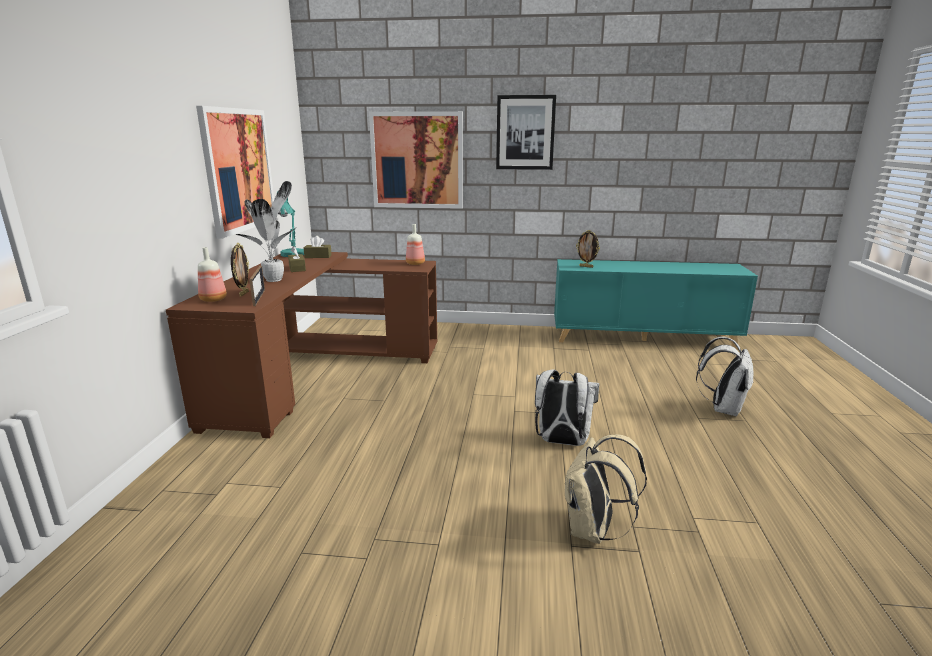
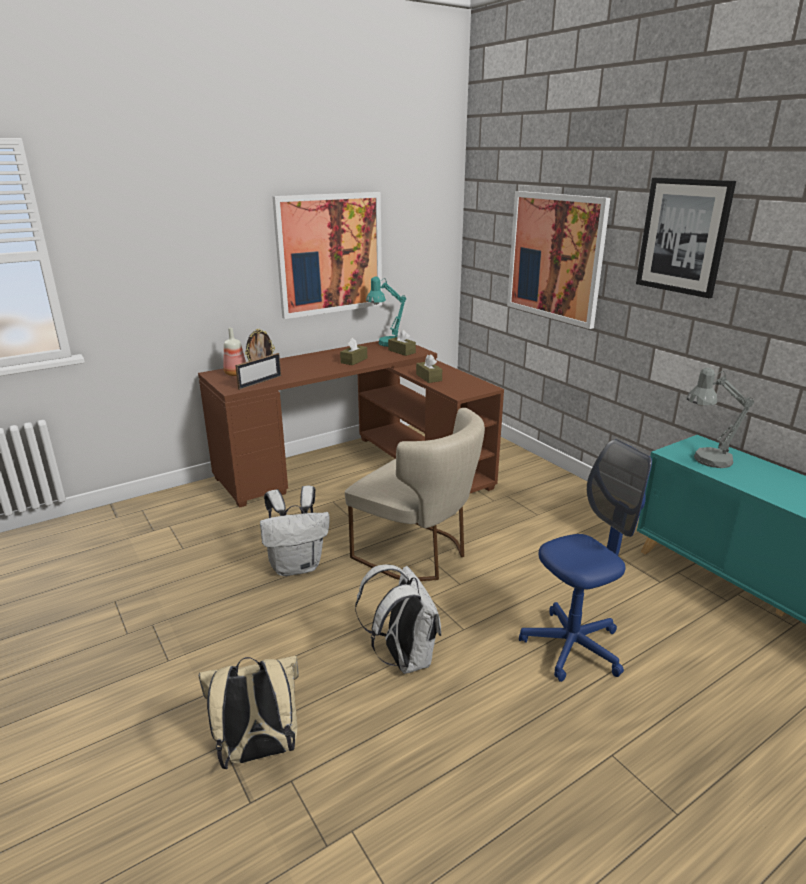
camera: 50 degrees right, 5 degrees up
(275, 279) = (312, 367): potted plant -> none
(373, 267) = (429, 377): none -> brown tissue box
(416, 263) = (474, 386): bottle -> none
(463, 395) = (418, 554): none -> beige chair
(586, 266) = (705, 460): picture frame -> grey table lamp
(611, 391) = (572, 647): none -> blue office chair
(722, 408) = (679, 774): white backpack -> white backpack (297, 566)

